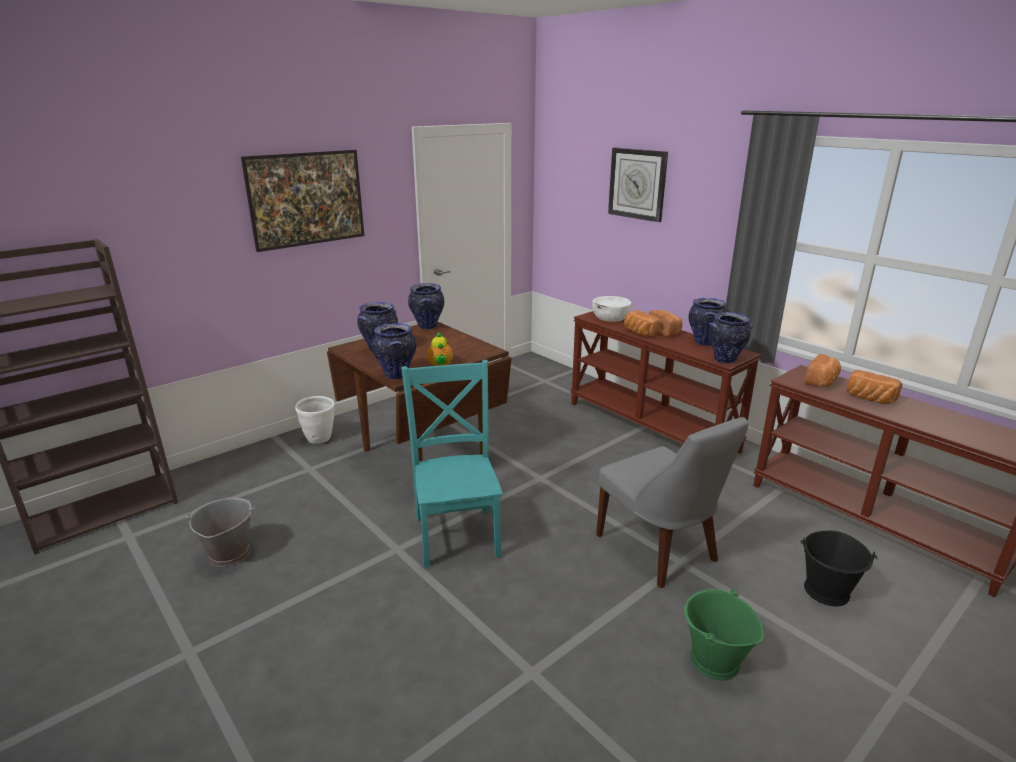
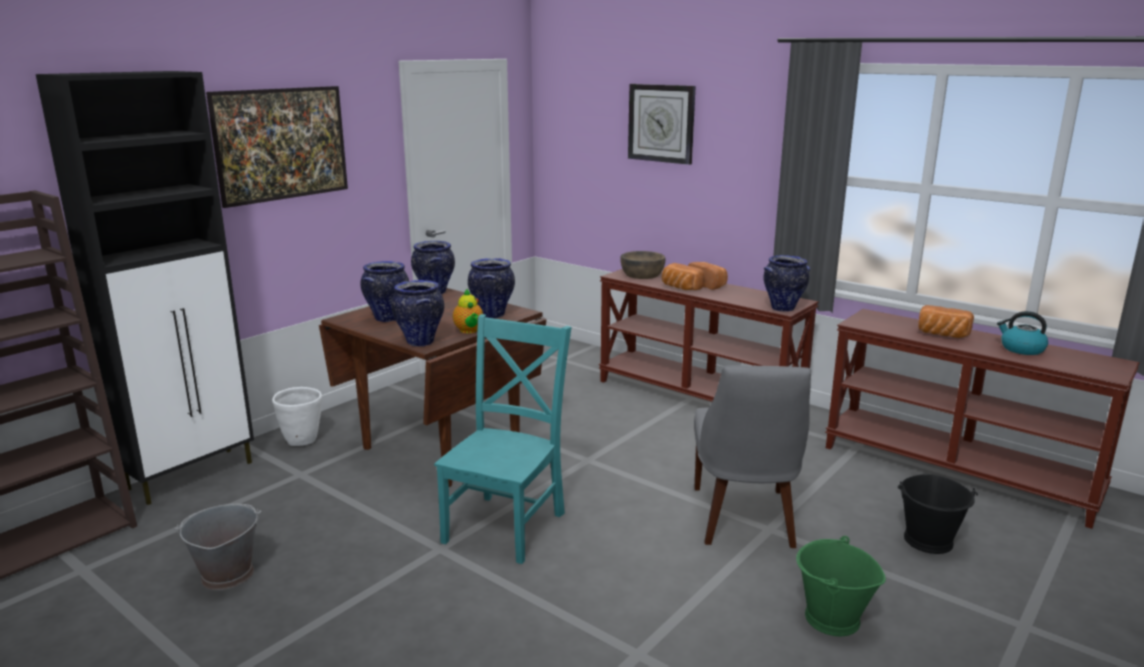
camera: 10 degrees left, 5 degrees down
(230, 462) = (193, 475): none -> black cabinet
(457, 532) = (507, 525): turquoise chair -> turquoise chair turned 45 degrees clockwise
(610, 317) = (642, 274): white bowl -> brown bowl
(660, 550) = (743, 520): grey chair -> grey chair turned 45 degrees clockwise
(704, 342) = (754, 293): vase -> vase (492, 314)
(822, 381) = (890, 322): bread -> none
(945, 421) = (1021, 349): none -> kettle

